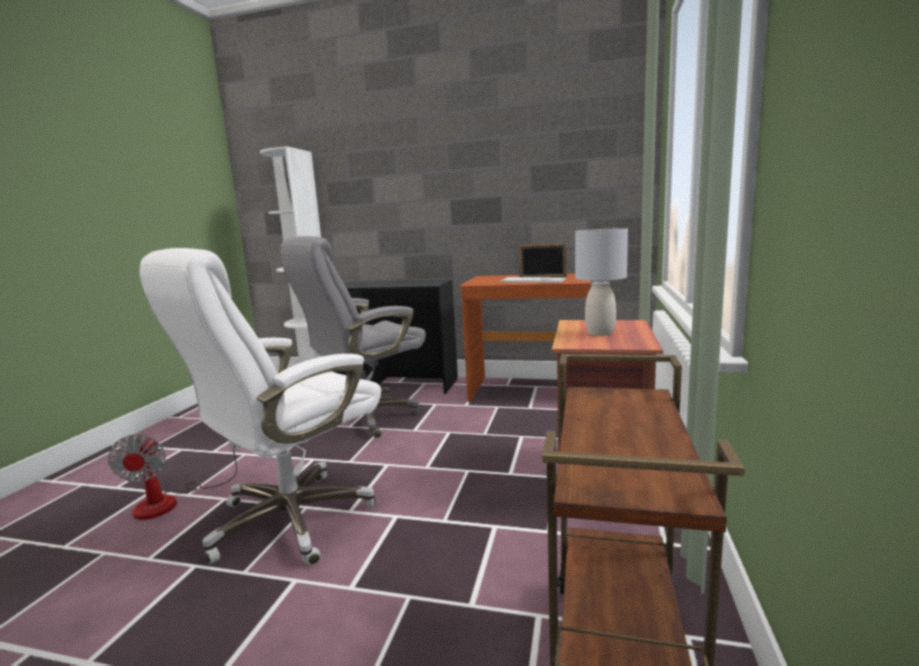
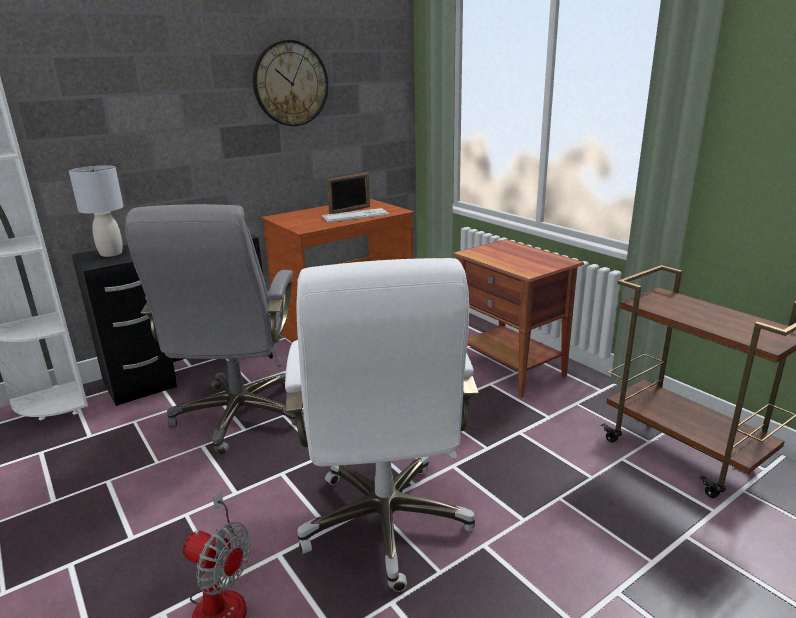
camera: 50 degrees left, 10 degrees up
(513, 163) = (290, 83): none -> wall clock
(600, 332) = (515, 257): grey table lamp -> grey table lamp (111, 253)

